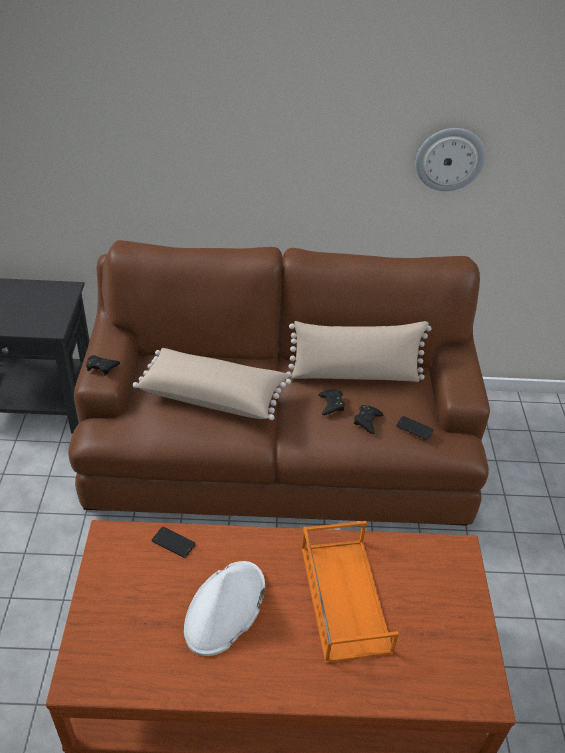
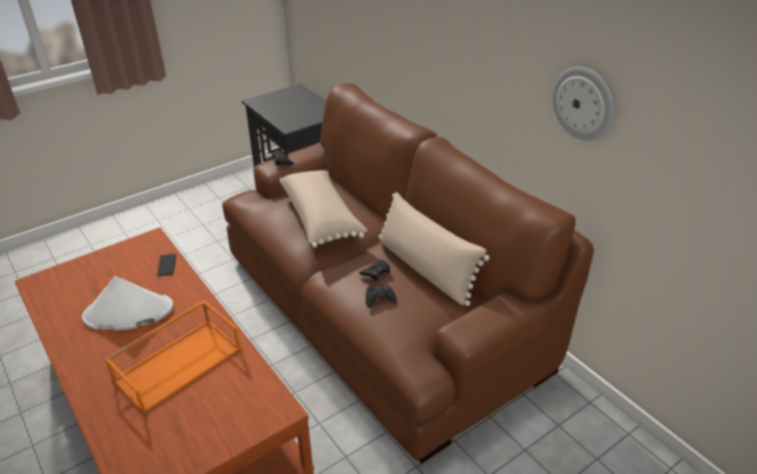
camera: 55 degrees right, 5 degrees down
(414, 428) = (401, 327): phone -> none

